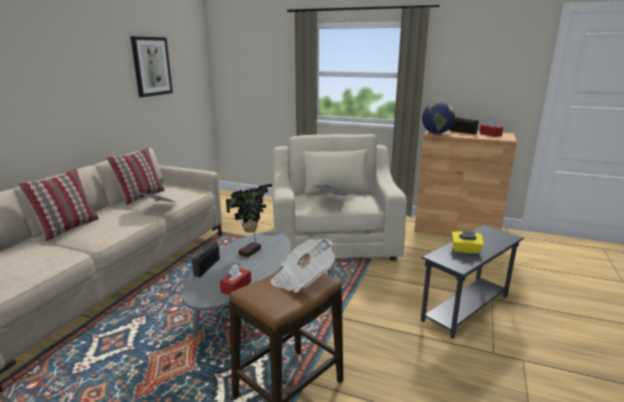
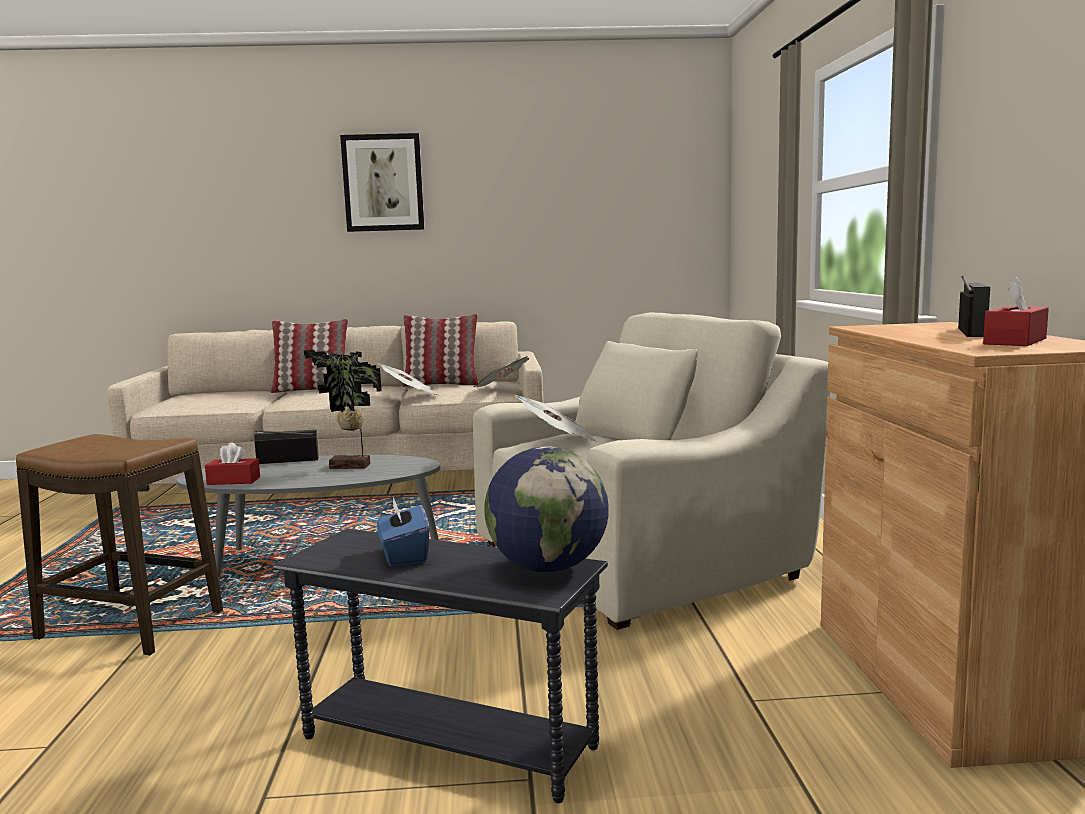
camera: 65 degrees right, 10 degrees down
(151, 66) = (572, 195): picture -> picture (383, 183)
(302, 279) = (133, 448): newspaper -> newspaper (501, 388)
(436, 133) = (877, 327): globe -> globe (548, 568)
(465, 250) = (404, 555): yellow tissue box -> blue tissue box

